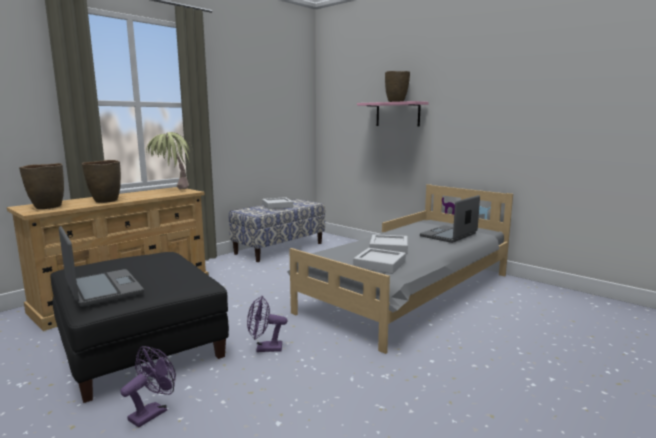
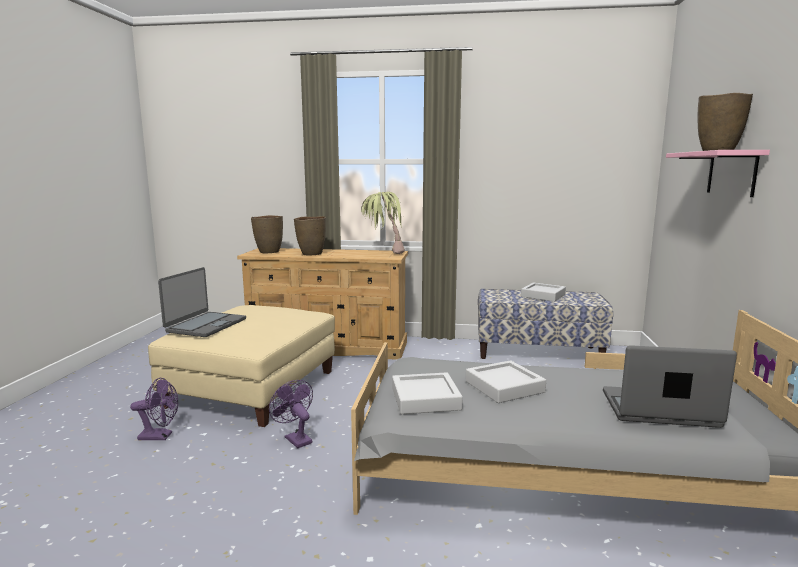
camera: 55 degrees right, 0 degrees up
(139, 346) = (252, 388): black ottoman -> beige ottoman

